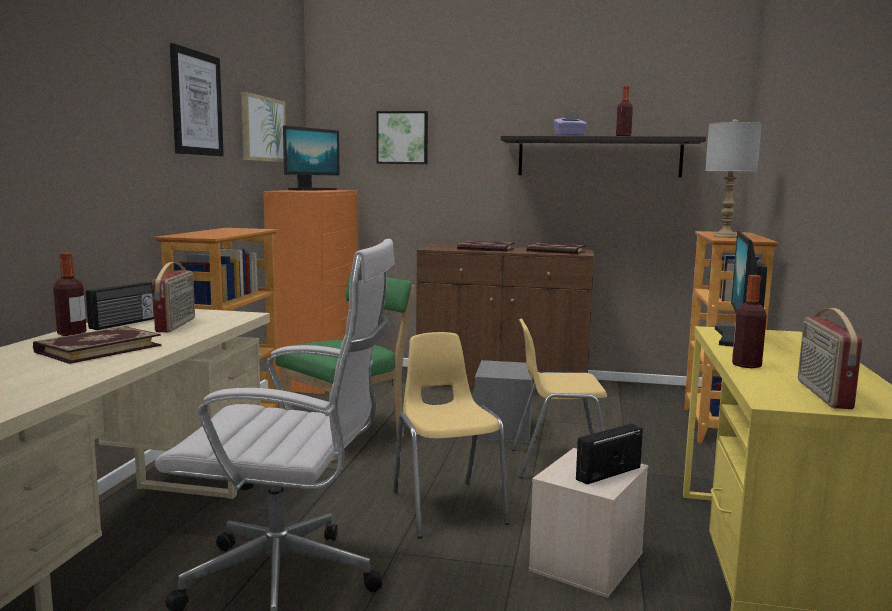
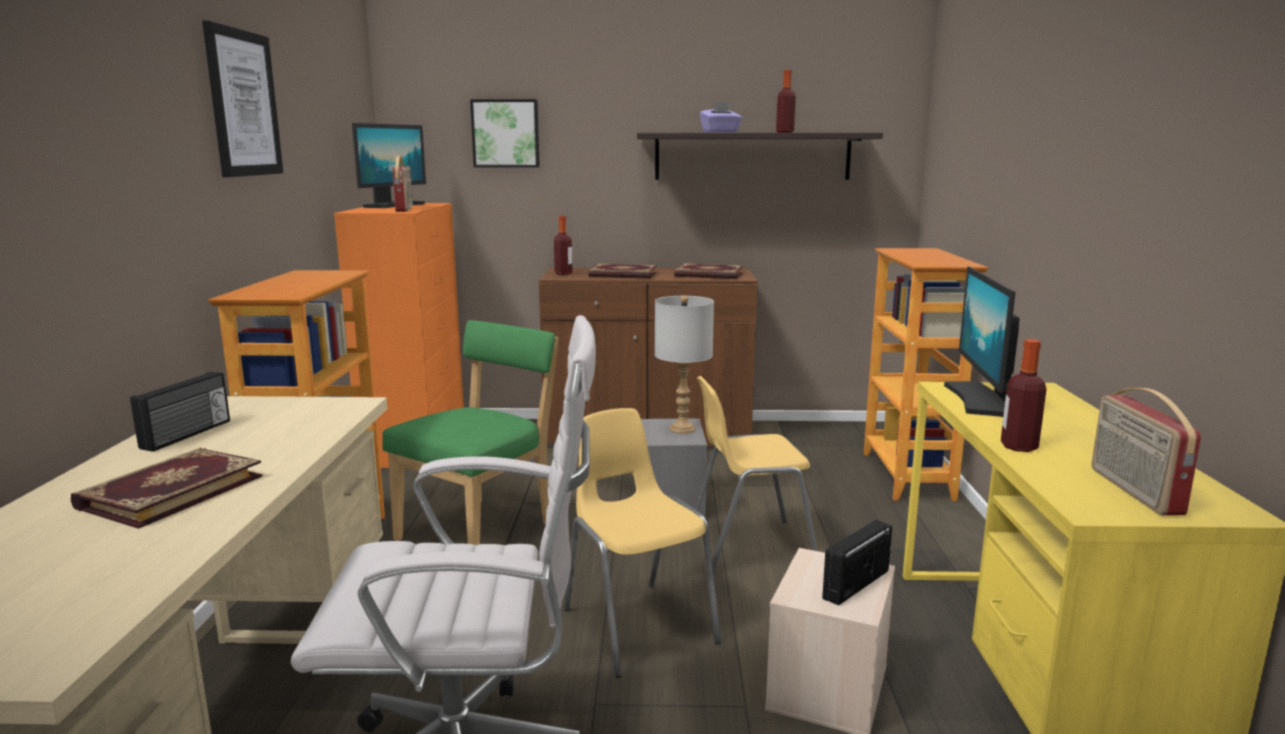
camera: 10 degrees left, 5 degrees up
(72, 334) = (117, 462): bottle -> bottle (563, 273)
(177, 325) = (267, 431): radio -> radio (405, 209)
(262, 129) = (326, 129): picture -> none
(725, 237) = (921, 259): grey table lamp -> grey table lamp (683, 429)

